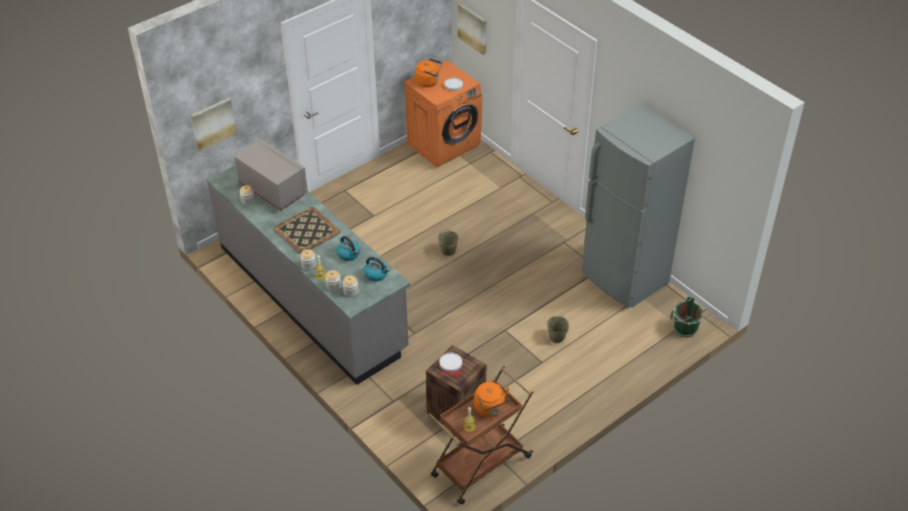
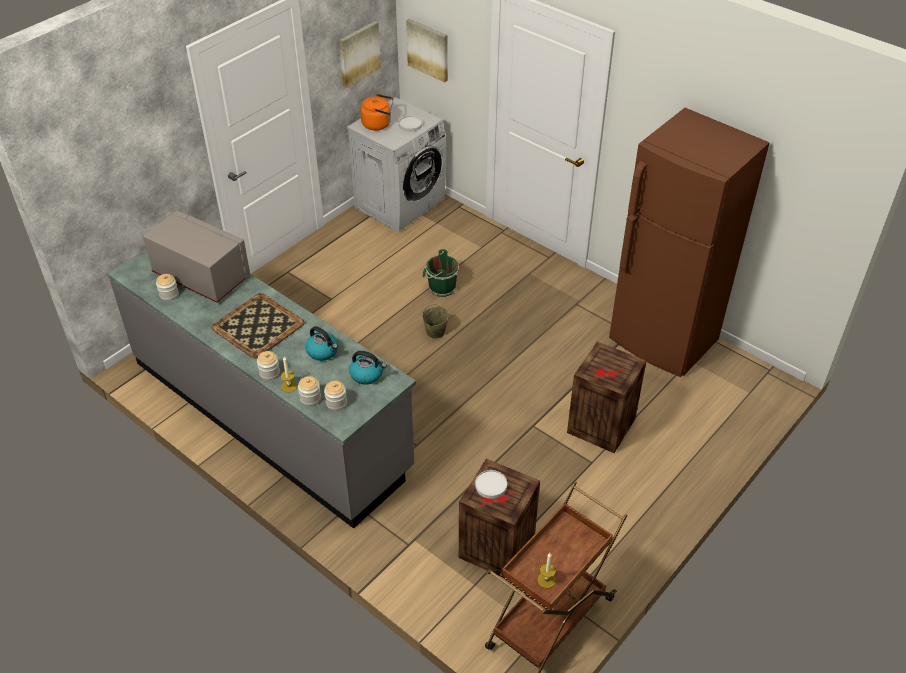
camera: 10 degrees left, 0 degrees up
(213, 123) = (106, 194): picture -> picture (358, 53)
(443, 145) = (400, 205): orange washing machine -> white washing machine
(490, 409) = (569, 548): orange kettle -> none
(557, 337) = (601, 426): beige bucket -> crate
(624, 278) = (662, 340): grey fridge -> brown fridge
(684, 328) = (755, 394): green bucket -> green bucket (440, 288)

